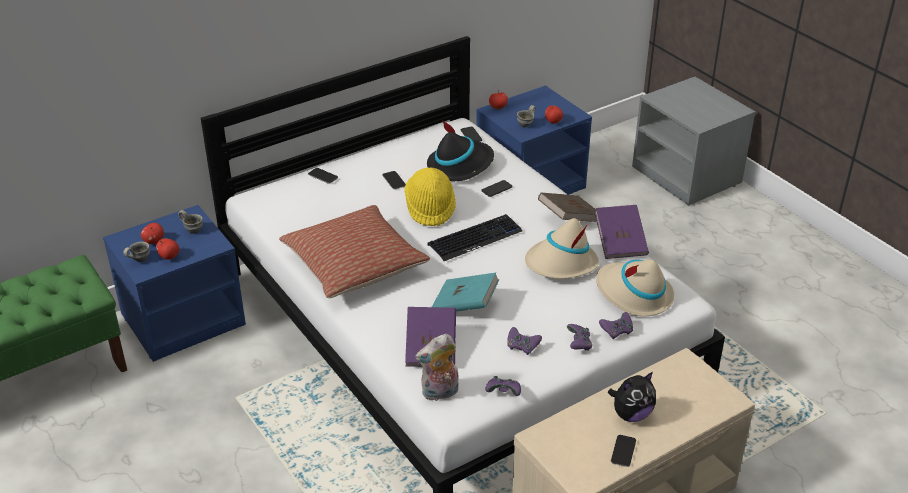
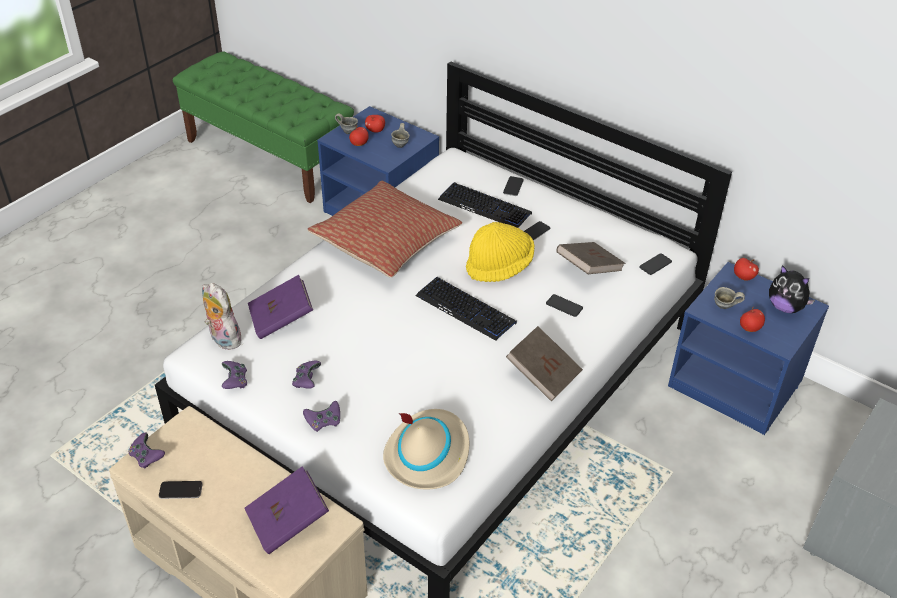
camera: 70 degrees right, 5 degrees up
(340, 198) = (485, 207): none -> keyboard
(460, 165) = (588, 269): black hat -> brown book
(465, 306) = (354, 327): turquoise book -> none
(561, 264) = (455, 384): beige hat -> none
(616, 332) = (356, 450): purple game controller -> purple game controller (147, 457)
(620, 243) = (519, 427): purple book -> purple book (288, 522)
(631, 414) = (237, 488): plush toy -> plush toy (785, 307)

